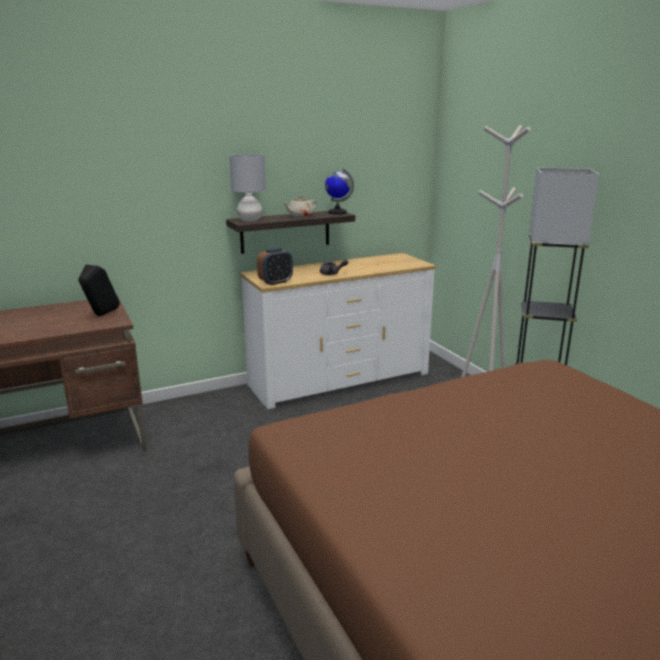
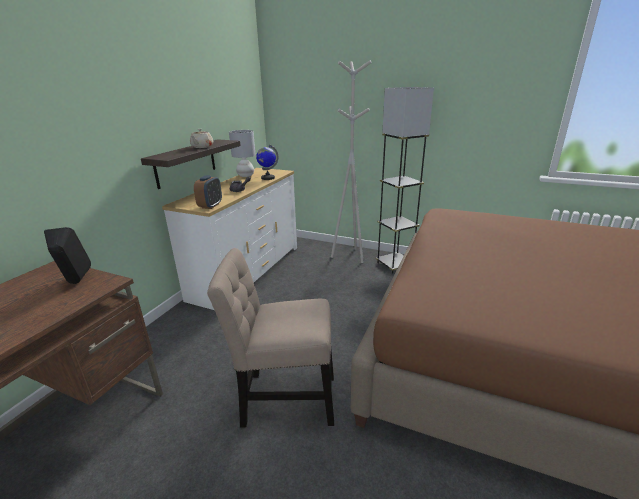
camera: 40 degrees left, 5 degrees up
(220, 504) = (284, 399): none -> beige chair
(249, 220) = (167, 155): grey table lamp -> grey table lamp (245, 176)
(337, 213) = (223, 141): globe -> globe (267, 178)

